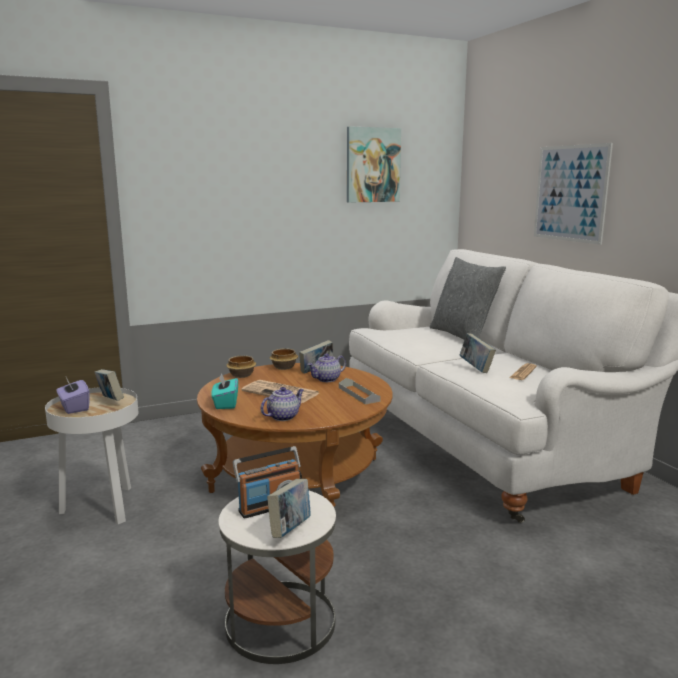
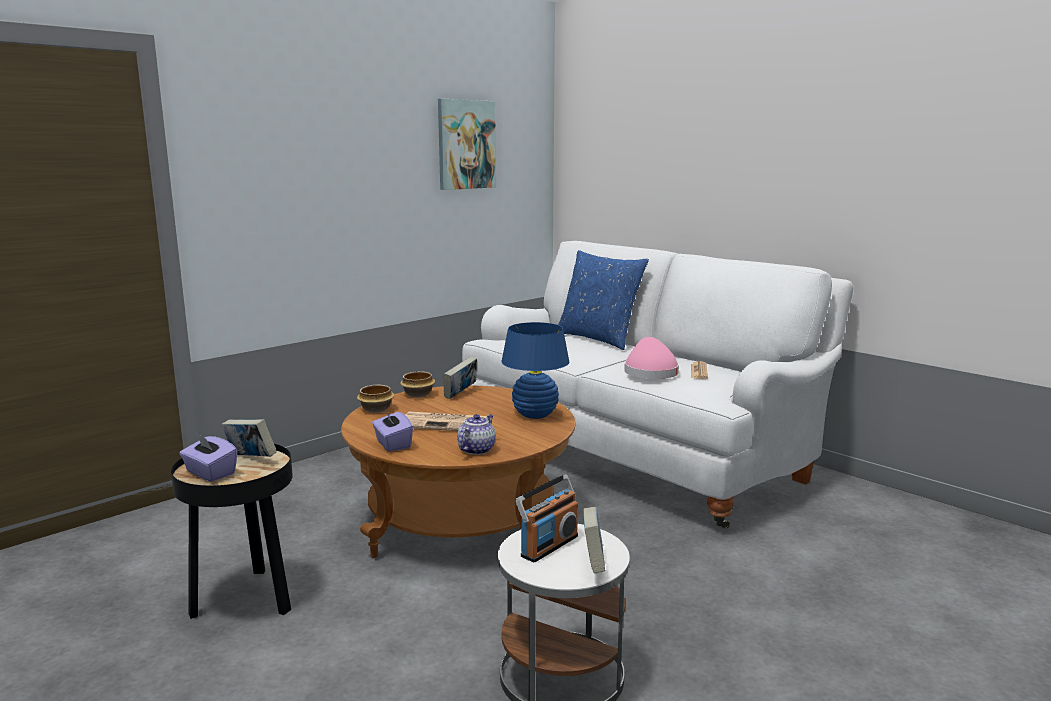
camera: 20 degrees left, 0 degrees up
(103, 507) = (245, 598): white side table -> black side table
(225, 403) = (392, 444): turquoise tissue box -> purple tissue box
(327, 379) = (483, 402): teapot -> none
(358, 394) = (535, 415): grey tray -> blue table lamp
(463, 336) = (598, 339): grey pillow -> blue pillow
(476, 368) = (649, 372): book -> pink hat
(570, 193) = (700, 177): picture -> none

